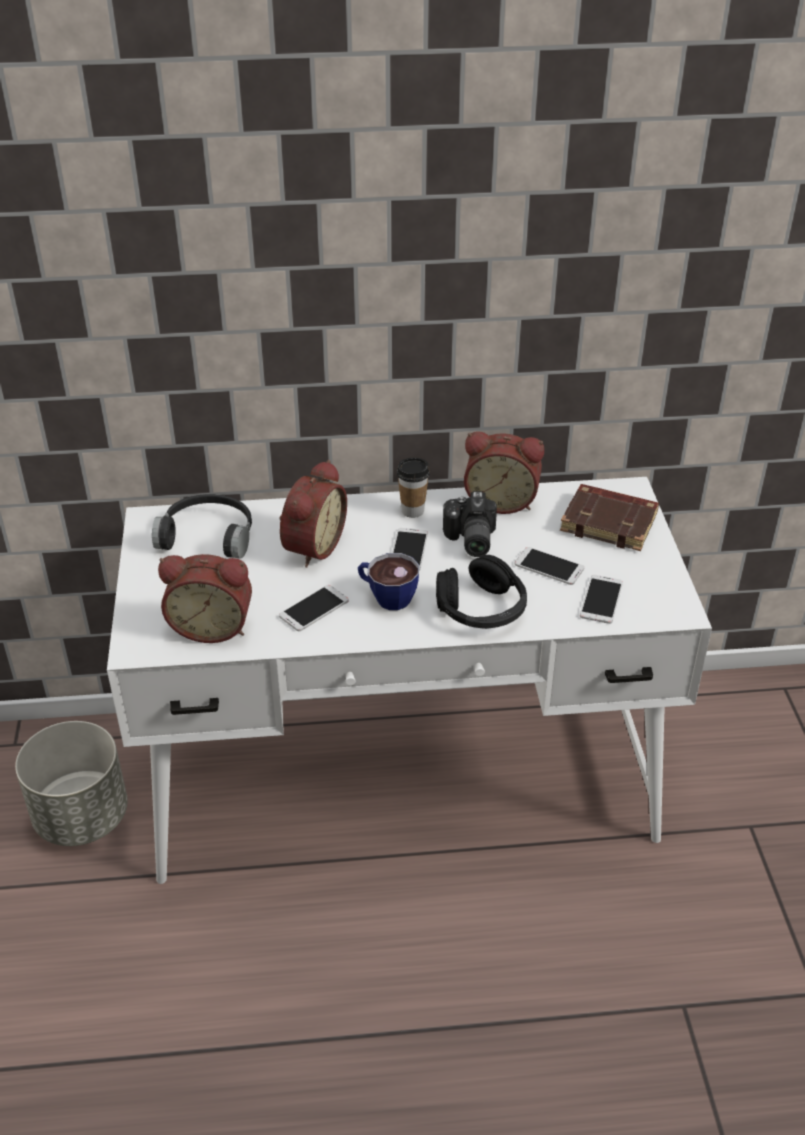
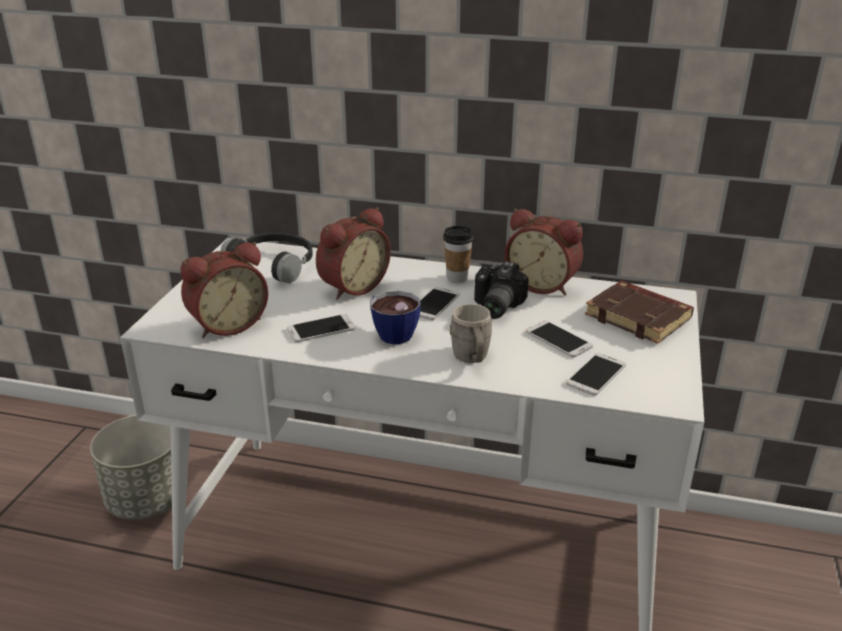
camera: 20 degrees right, 10 degrees down
(212, 626) = (227, 324): alarm clock -> alarm clock turned 60 degrees counterclockwise
(481, 609) = (472, 359): black headphones -> grey mug

